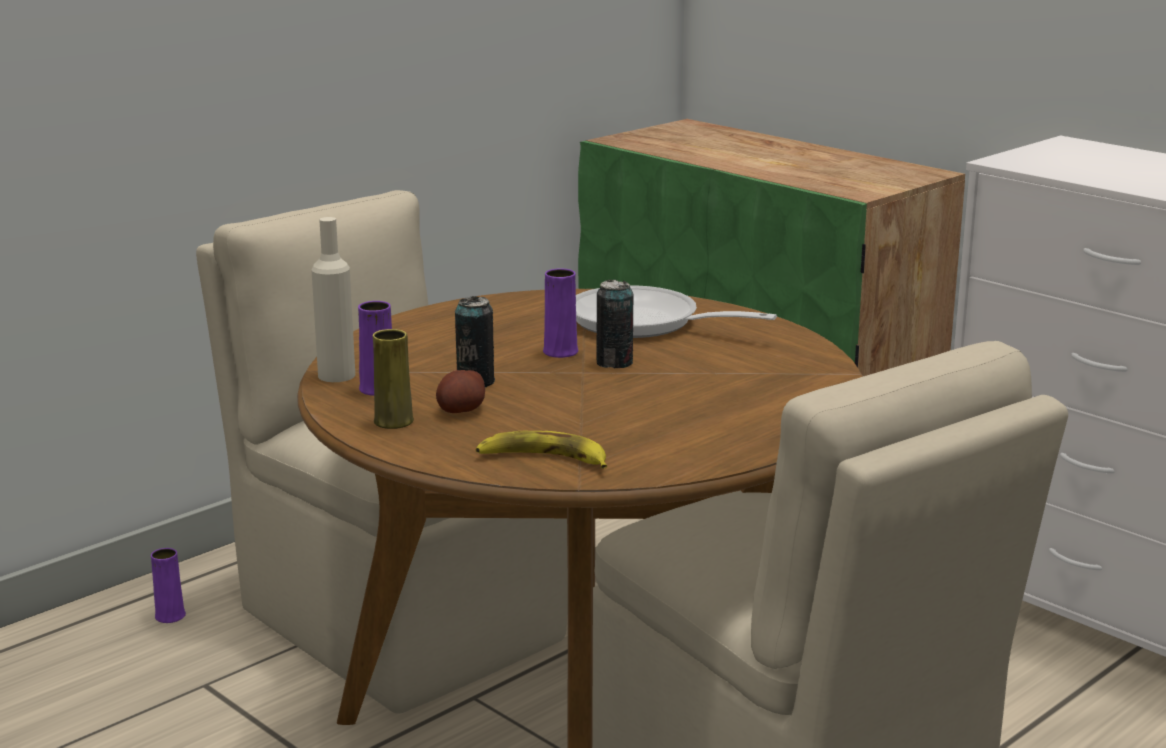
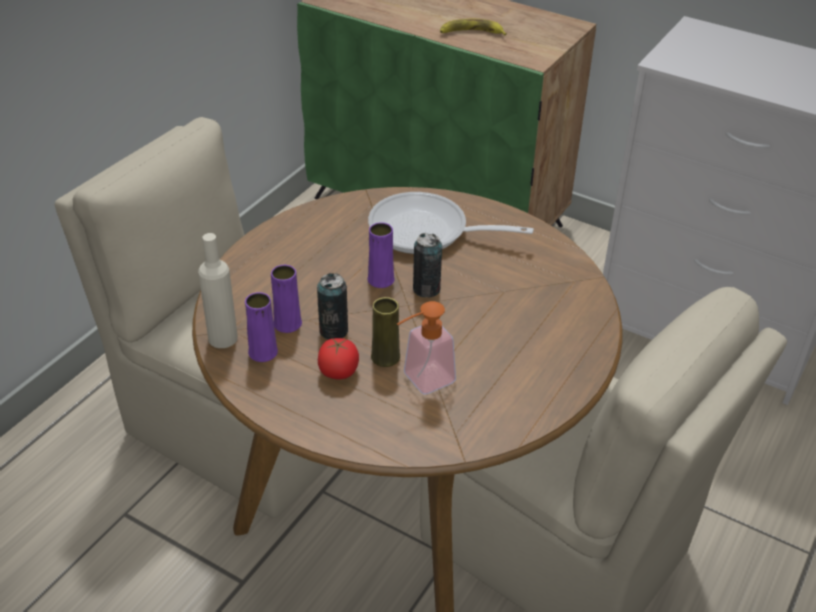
camera: 15 degrees left, 20 degrees up
(170, 616) = (72, 448): purple vase -> purple vase (287, 323)
(393, 421) = (293, 395): yellow vase -> yellow vase (385, 357)
(461, 410) = (338, 372): potato -> tomato
(543, 460) = (425, 428): banana -> banana (471, 33)
(562, 426) = (421, 381): none -> soap dispenser

